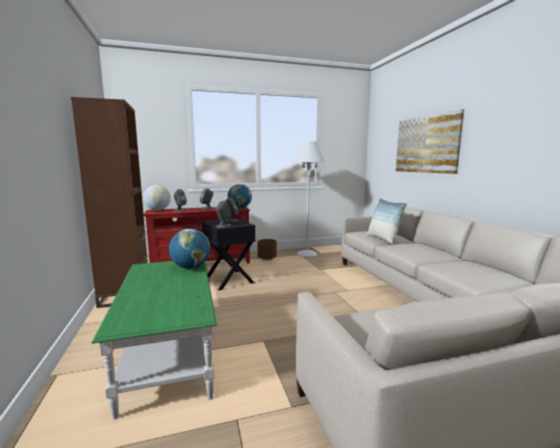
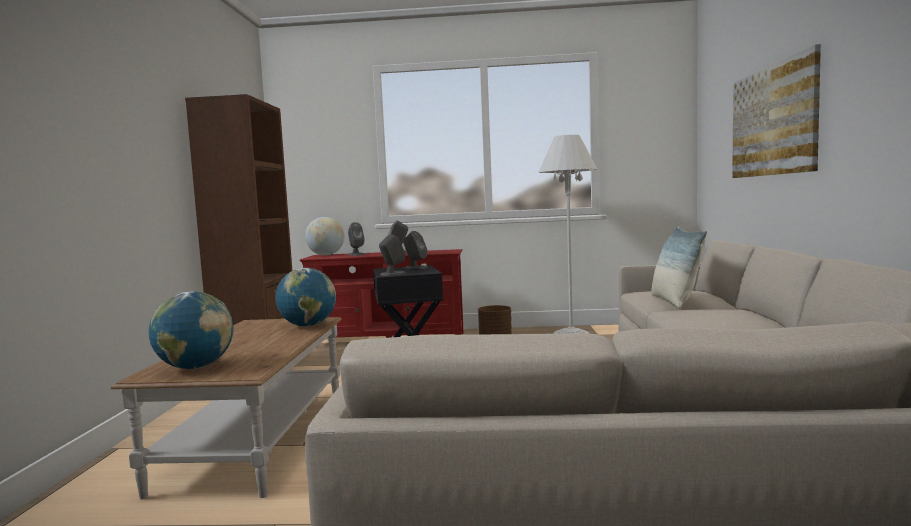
camera: 20 degrees right, 5 degrees down
(169, 351) = (258, 440): green coffee table -> brown coffee table
(240, 208) = (446, 252): globe -> globe (195, 367)

